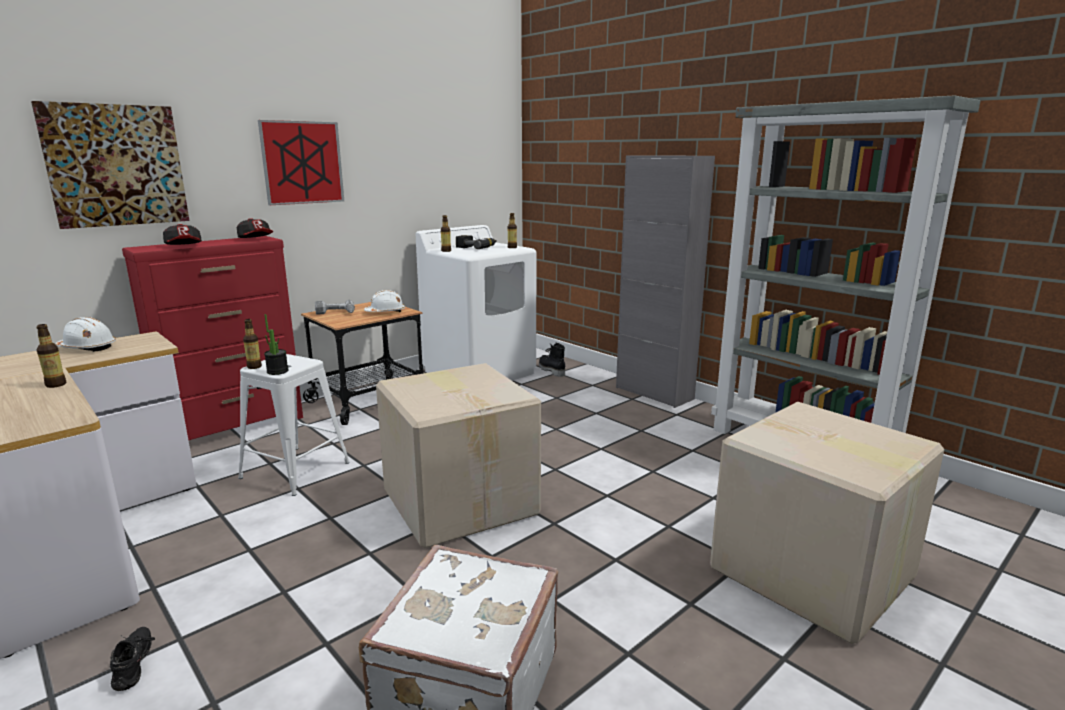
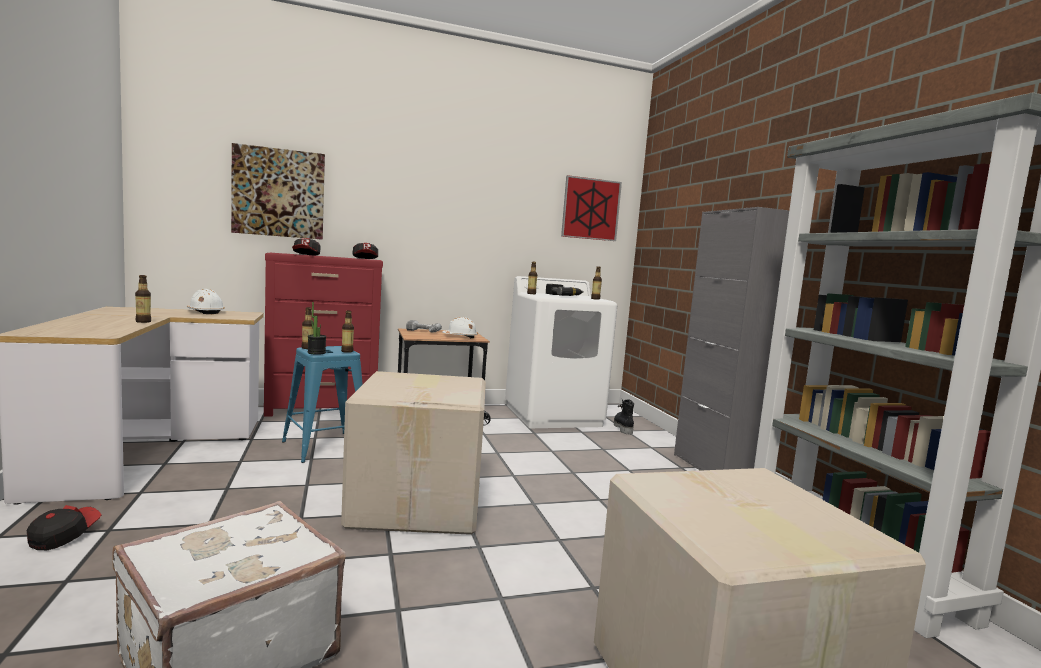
camera: 25 degrees right, 10 degrees down
(136, 665) = (63, 536): black shoe -> cap
(294, 470) = (324, 446): white stool -> blue stool
(302, 162) = (422, 206): picture -> picture (591, 209)
(305, 361) = (347, 351): none -> bottle

